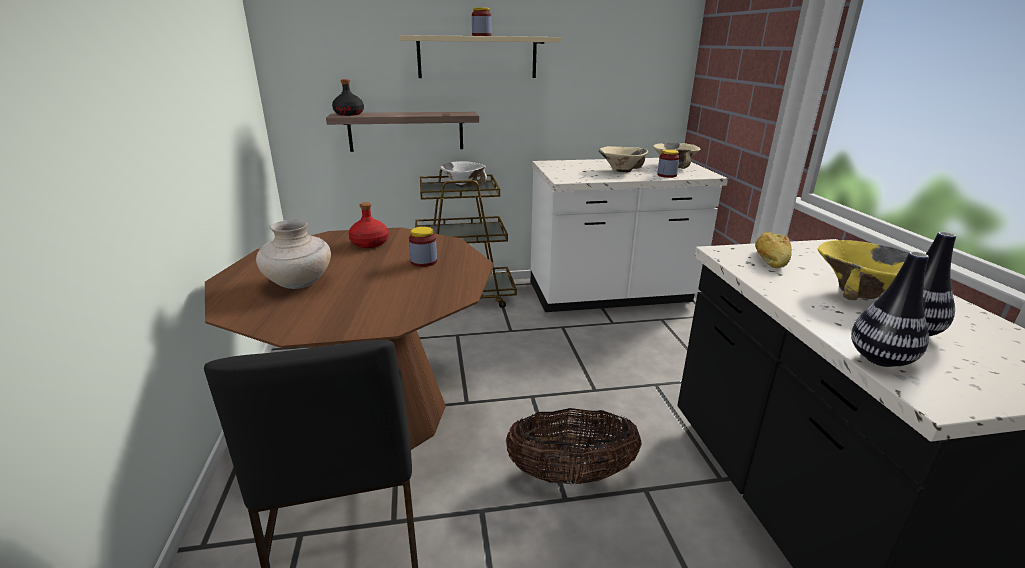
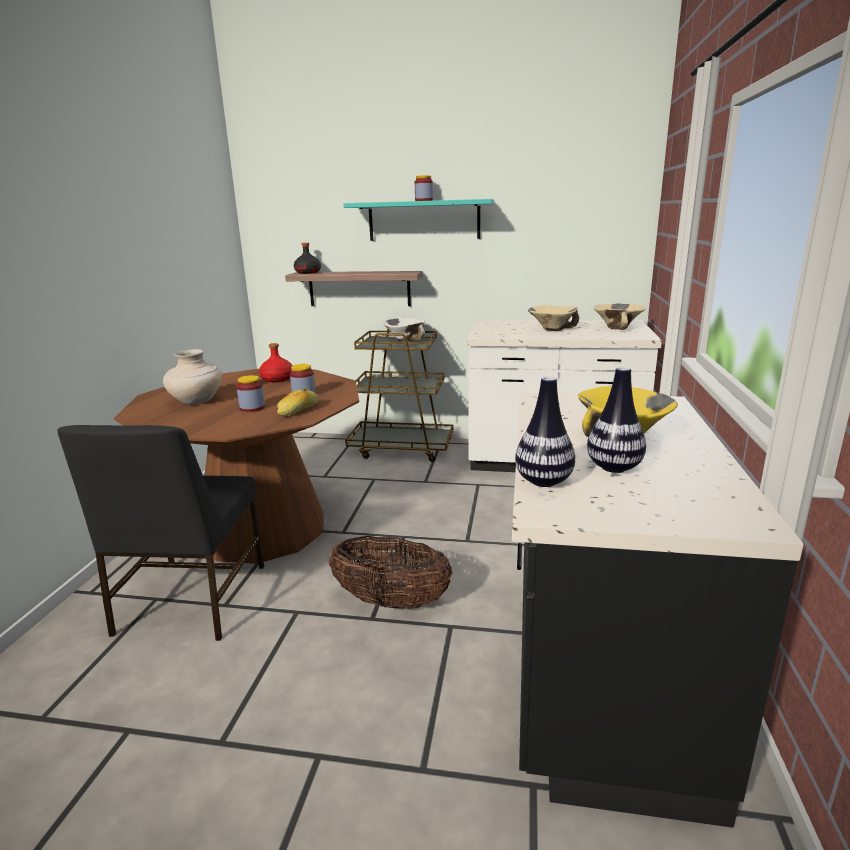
camera: 20 degrees right, 5 degrees down
(477, 57) = (424, 220): beige shelf -> turquoise shelf
(667, 175) = (595, 335): jar -> jar (252, 408)
(769, 259) = (575, 406): bread -> bread (298, 411)

